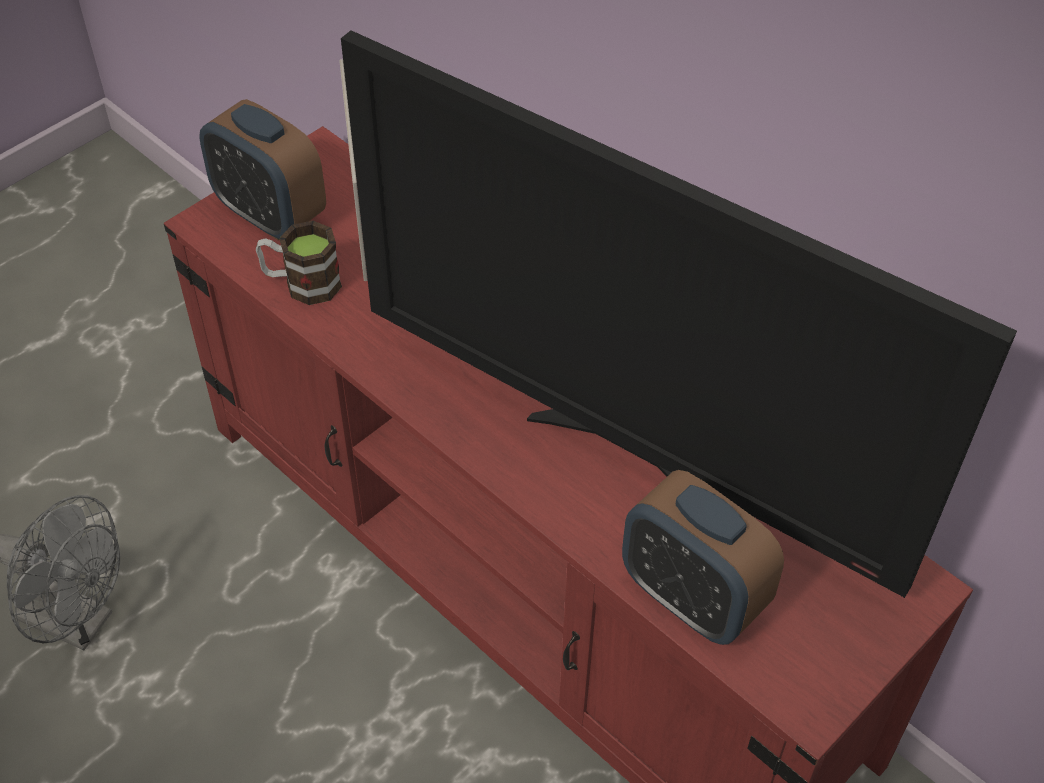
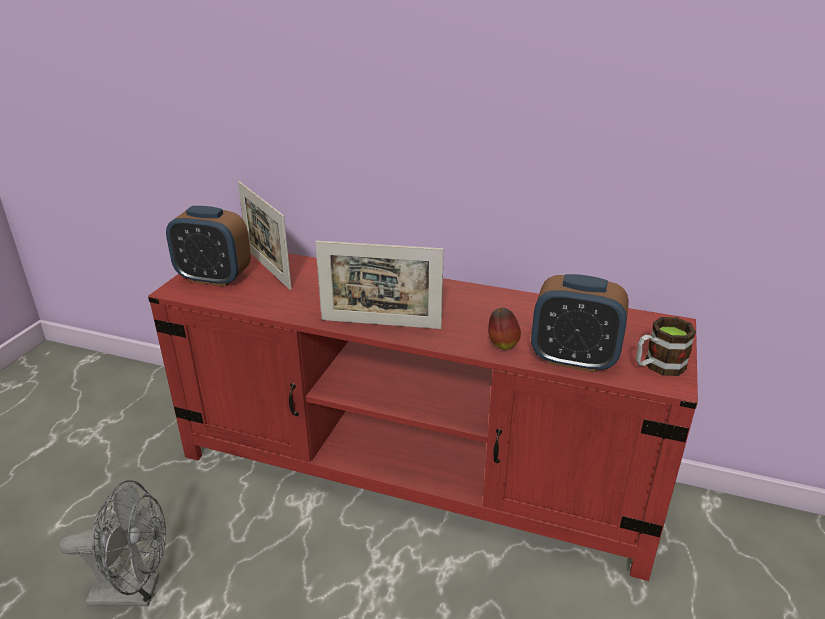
camera: 25 degrees left, 20 degrees down
(302, 283) = (253, 299): mug -> mug (658, 366)
(453, 408) = (380, 324): none -> picture frame
(604, 524) = (502, 345): none -> apple
(625, 451) = (487, 316): television -> none

